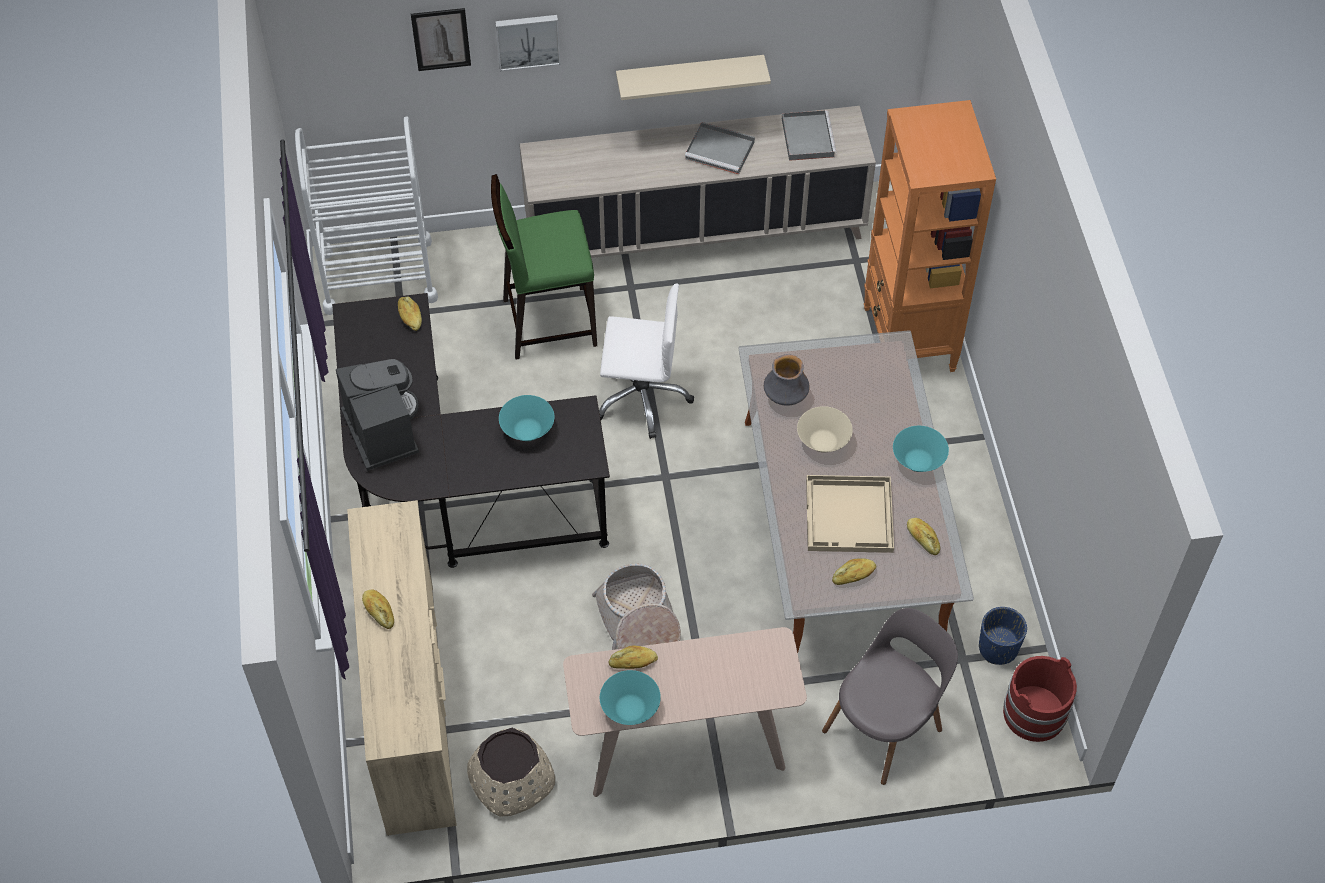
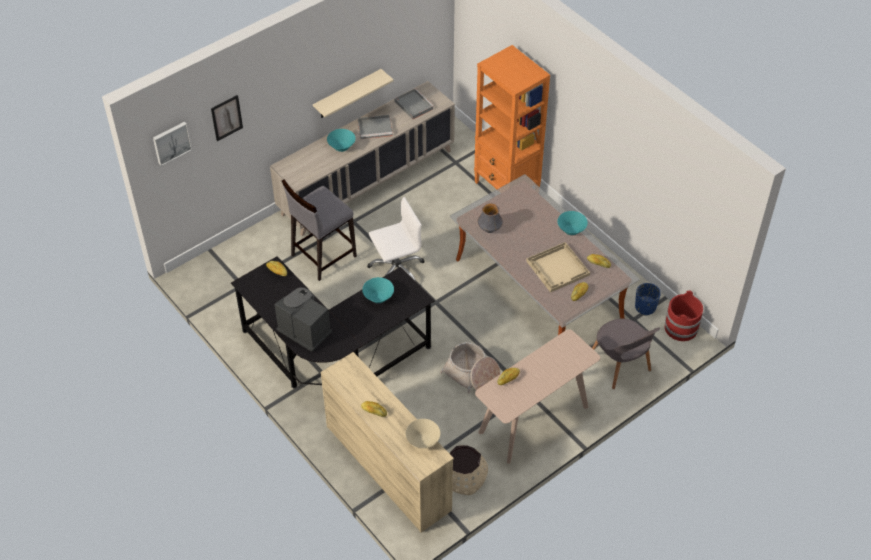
camera: 30 degrees left, 5 degrees down
(378, 275) = (215, 271): white cart -> none
(527, 40) = (269, 102): picture -> picture (171, 142)
(548, 322) = (323, 256): green stool -> grey stool
(630, 708) = (522, 399): turquoise bowl -> turquoise bowl (341, 147)
(823, 441) = (521, 241): beige bowl -> beige bowl (423, 441)
(886, 726) = (620, 365): grey chair -> grey chair turned 135 degrees clockwise

